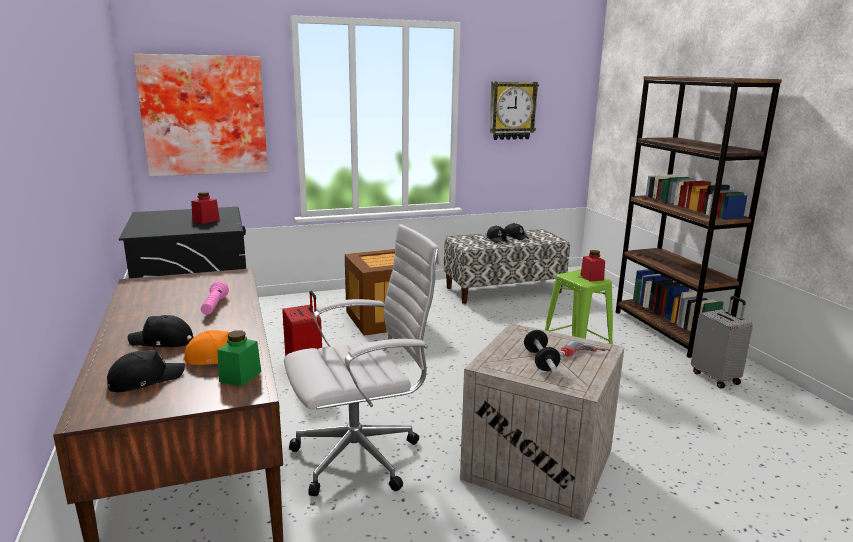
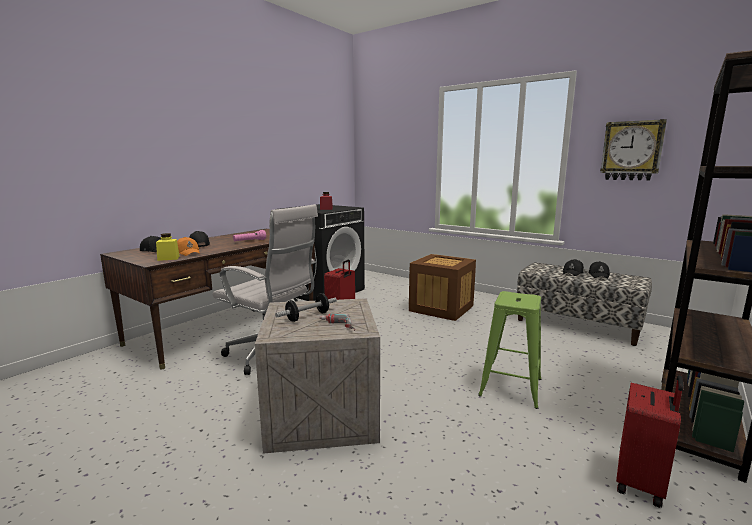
camera: 55 degrees right, 5 degrees down
(204, 115) = (388, 156): picture -> none
(240, 376) = (168, 258): green jar -> yellow jar
(592, 277) = (524, 301): red jar -> none
(716, 377) = (641, 483): grey suitcase -> red suitcase

